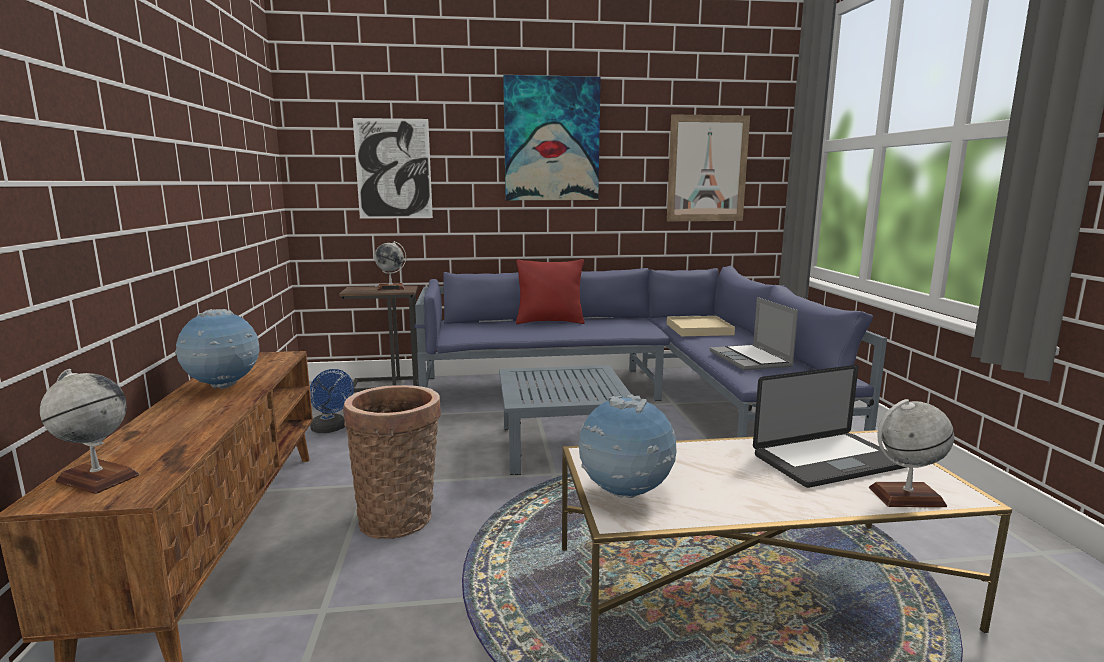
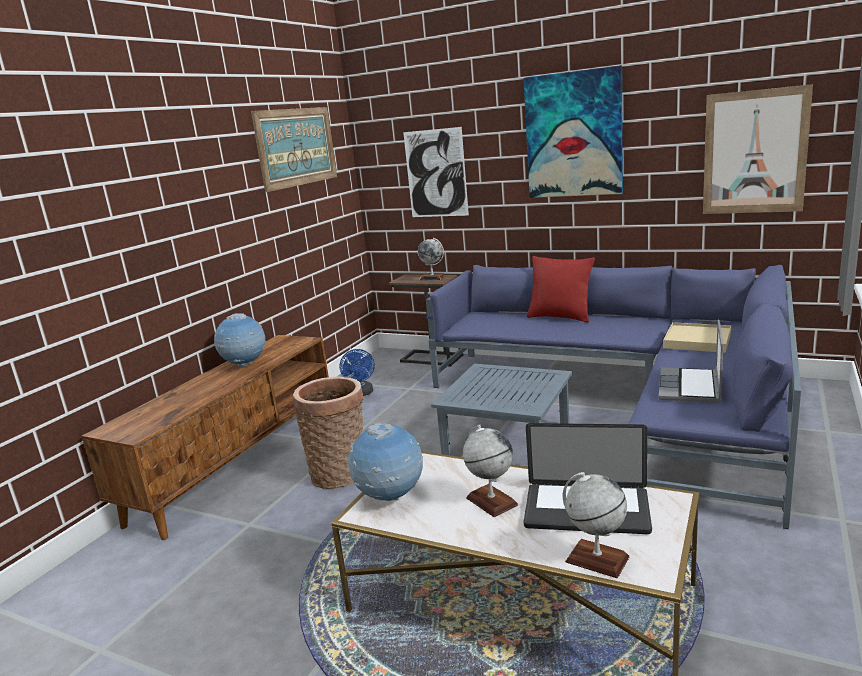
camera: 35 degrees right, 5 degrees up
(97, 478) = (131, 422): globe -> globe (491, 501)
(236, 106) = (296, 147): none -> picture

